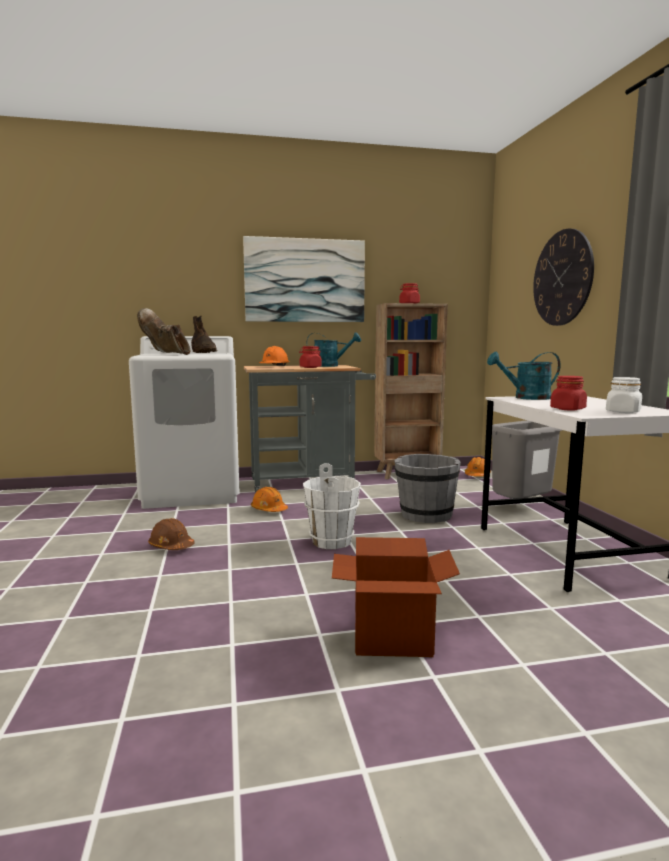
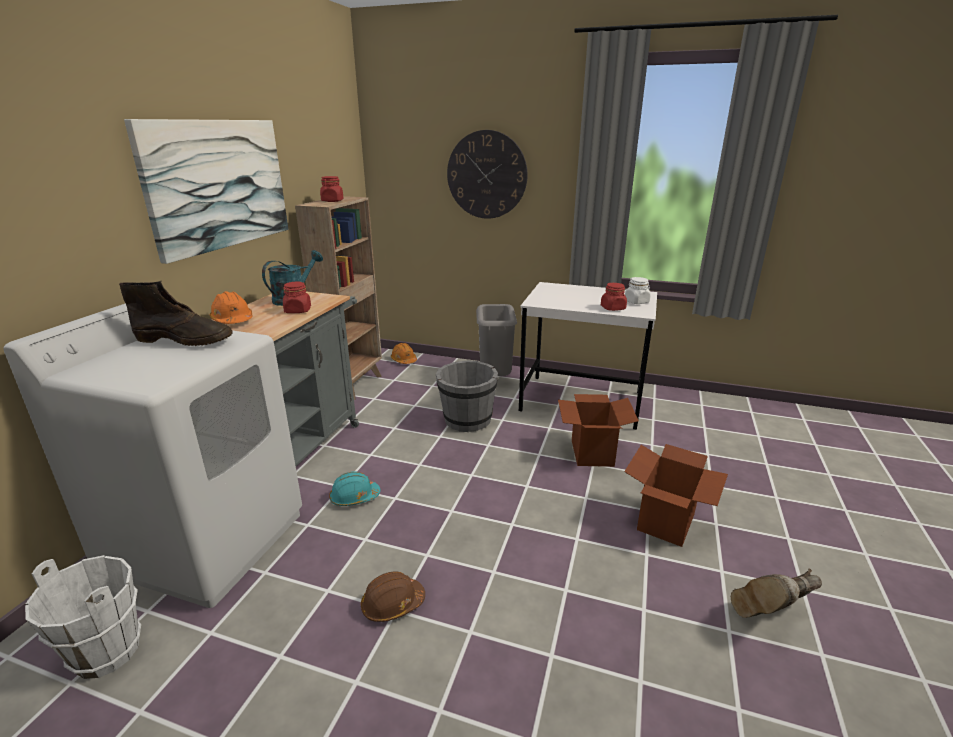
camera: 60 degrees left, 15 degrees up
(166, 354) = (149, 367): brown boot -> brown boot (768, 614)
(269, 510) = (354, 497): orange hard hat -> turquoise hard hat
(332, 541) = (480, 487): white bucket -> white bucket (108, 651)
(466, 576) = (592, 453): none -> cardboard box
(526, 398) = (543, 298): turquoise watering can -> none

